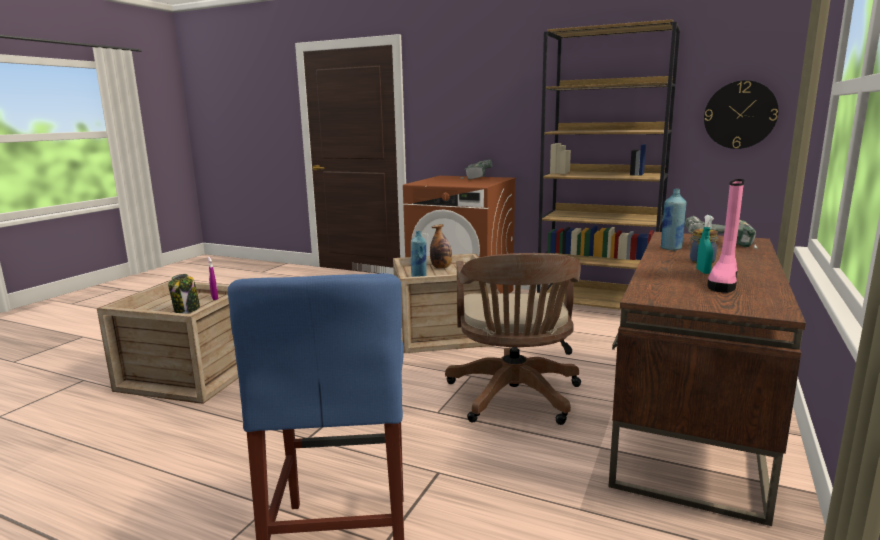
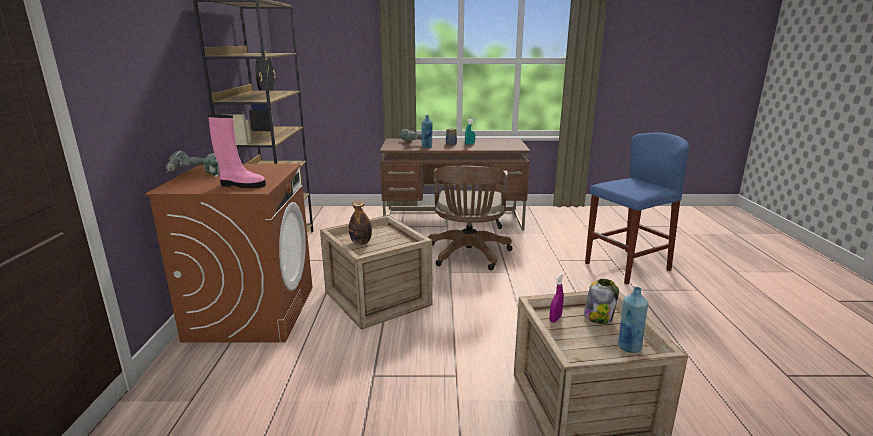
camera: 115 degrees left, 5 degrees up
(419, 276) = (399, 245): blue bottle -> blue bottle (629, 347)
(514, 398) = (468, 255): brown office chair -> brown office chair turned 120 degrees clockwise
(723, 283) = (484, 142): pink boot -> pink boot (241, 185)

